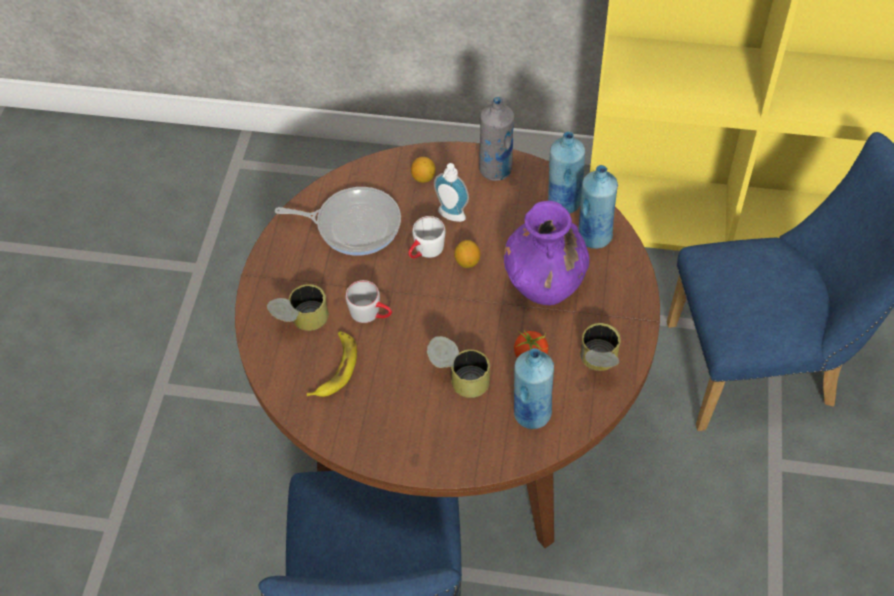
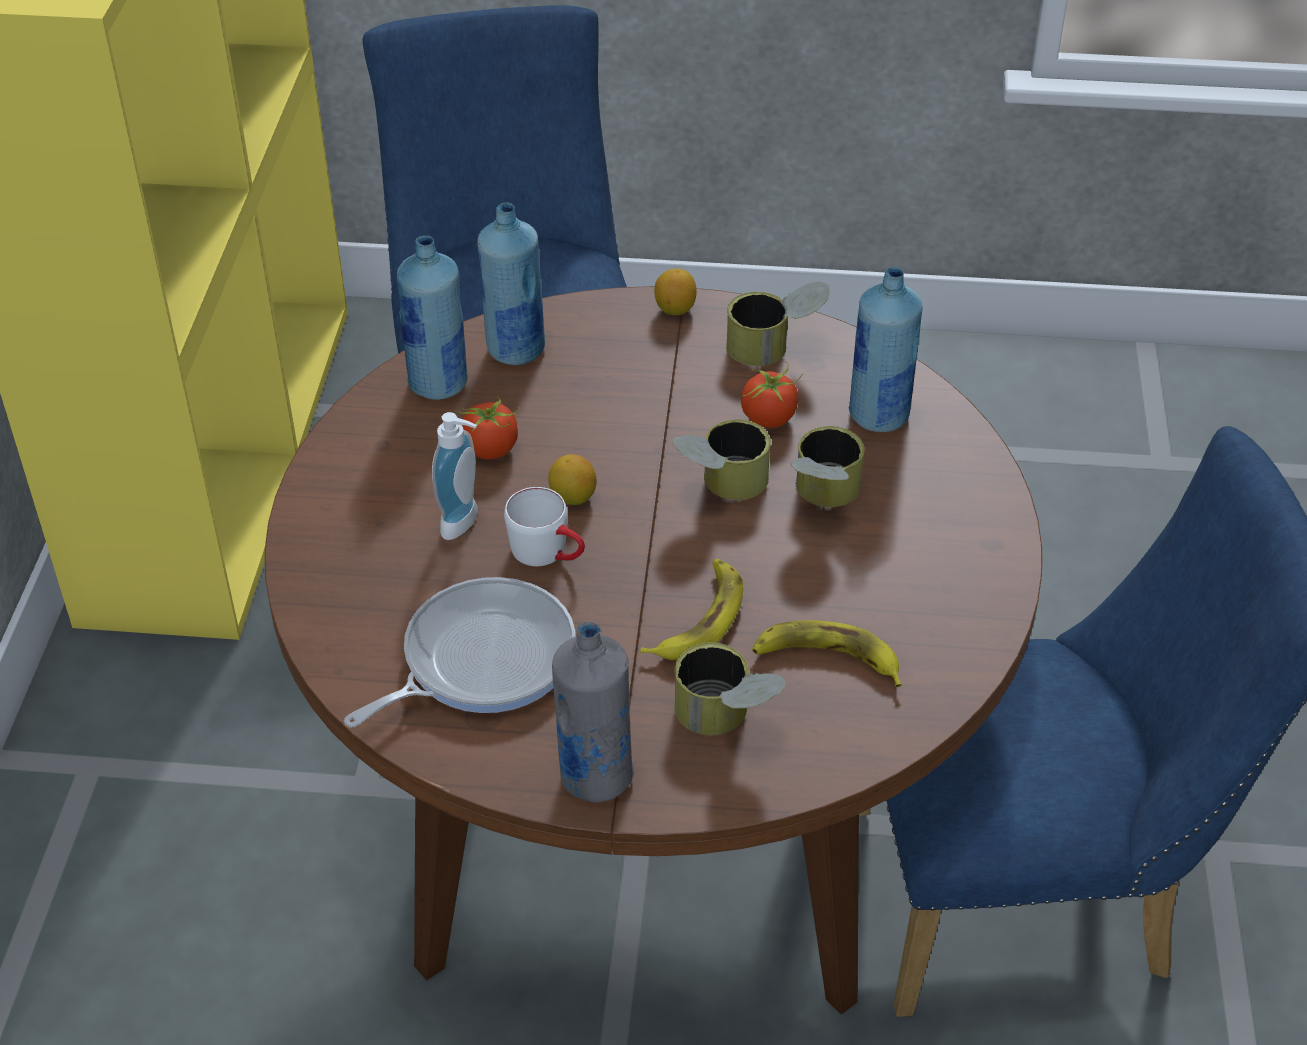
camera: 95 degrees left, 10 degrees down
(354, 225) = (480, 660): frying pan -> frying pan turned 45 degrees clockwise
(371, 314) = (699, 618): grey mug -> banana
(423, 178) = (362, 565): lemon -> lemon (675, 309)
(472, 328) = (720, 486): none -> can
(496, 170) = (350, 467): grey bottle -> grey bottle (595, 776)
(508, 227) = (491, 449): none -> tomato
(544, 283) = (616, 404): purple vase -> none

